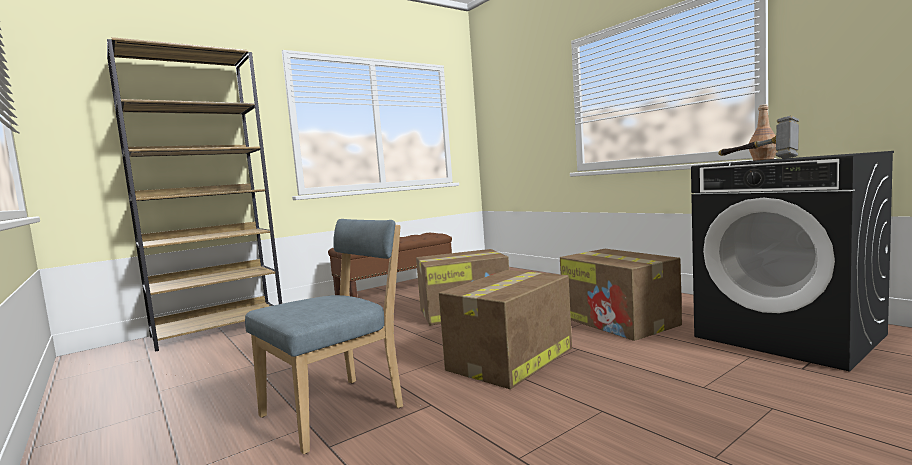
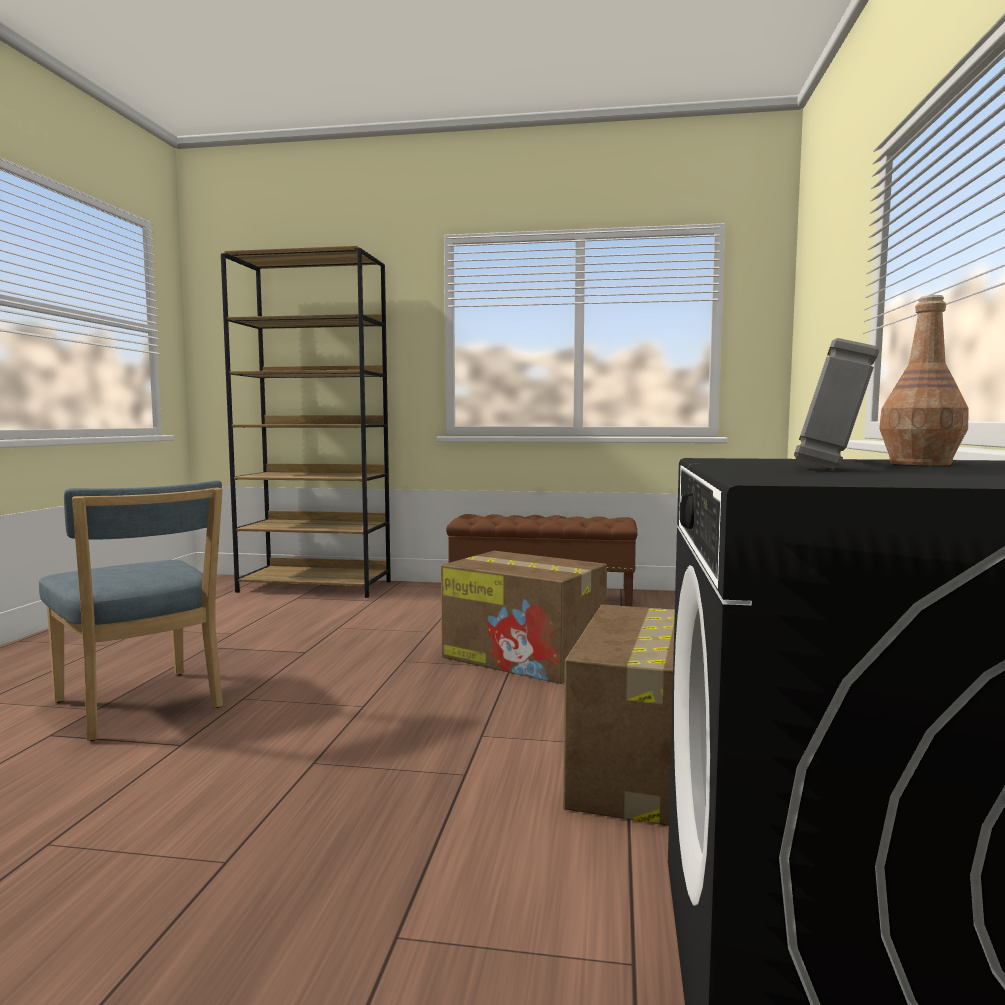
camera: 45 degrees right, 0 degrees up
(339, 410) = (141, 707): blue chair -> blue chair turned 45 degrees clockwise
(509, 360) = (366, 741): cardboard box -> none

